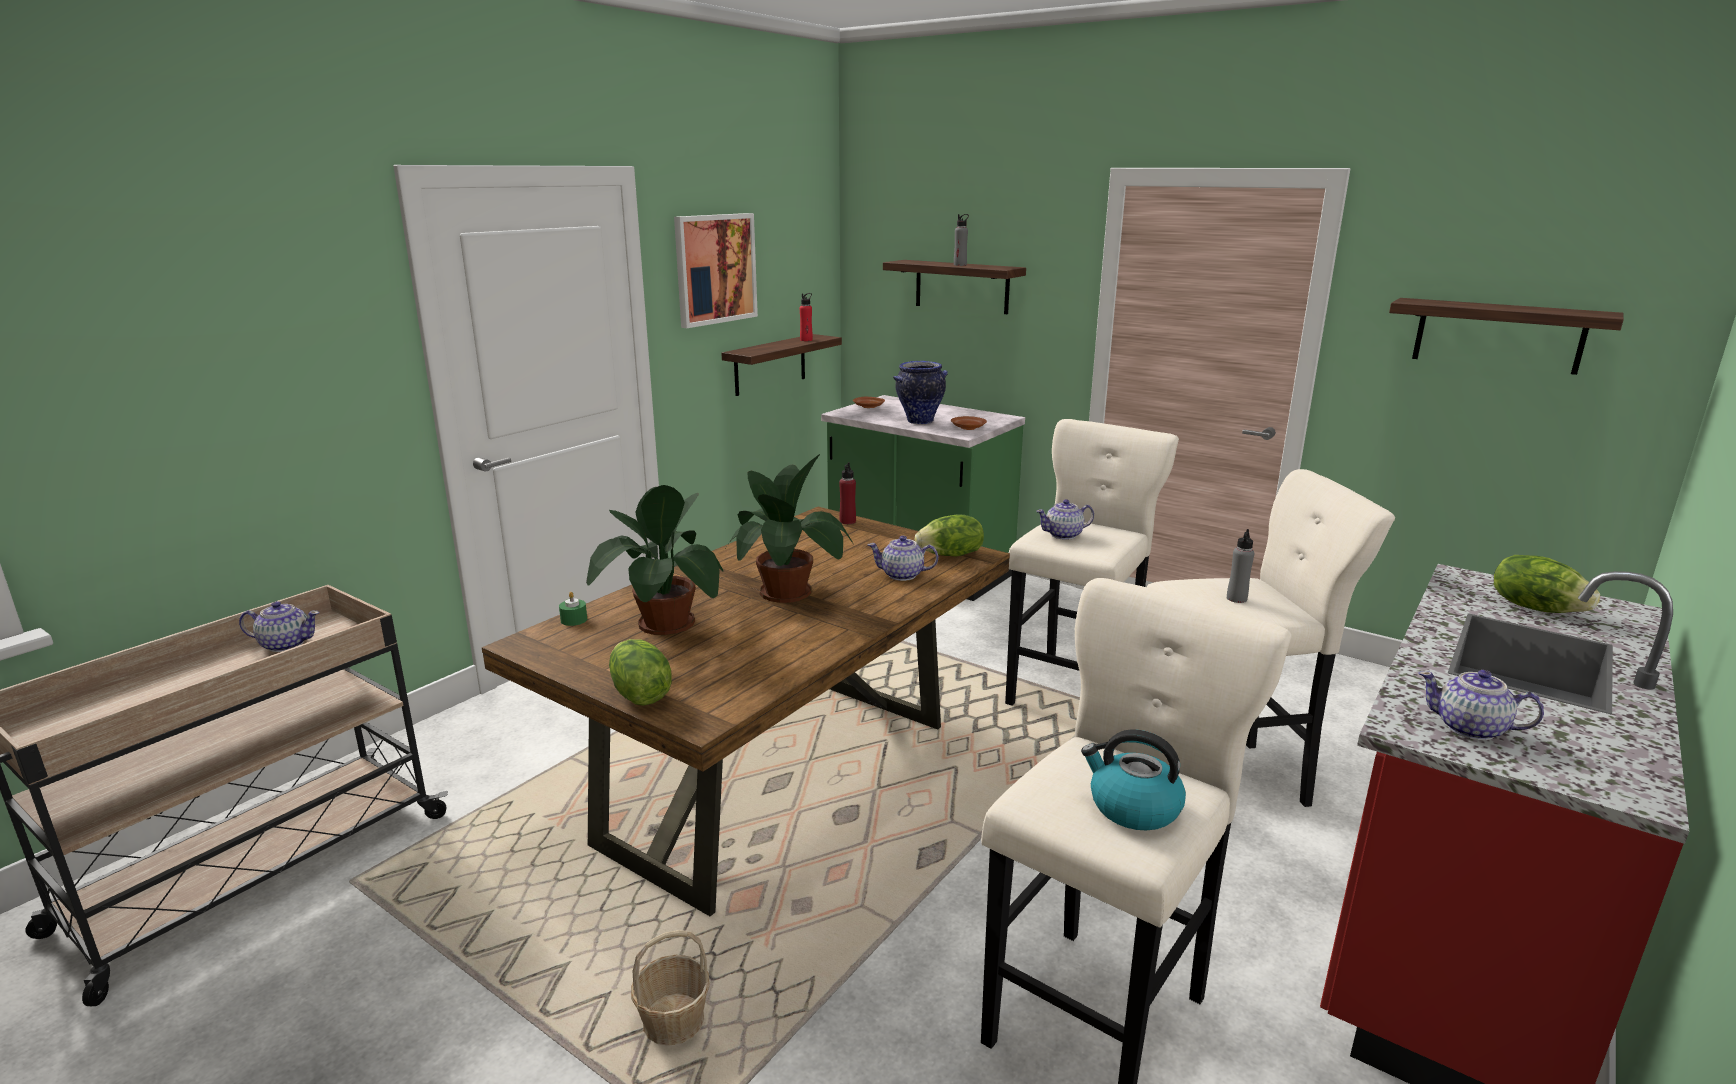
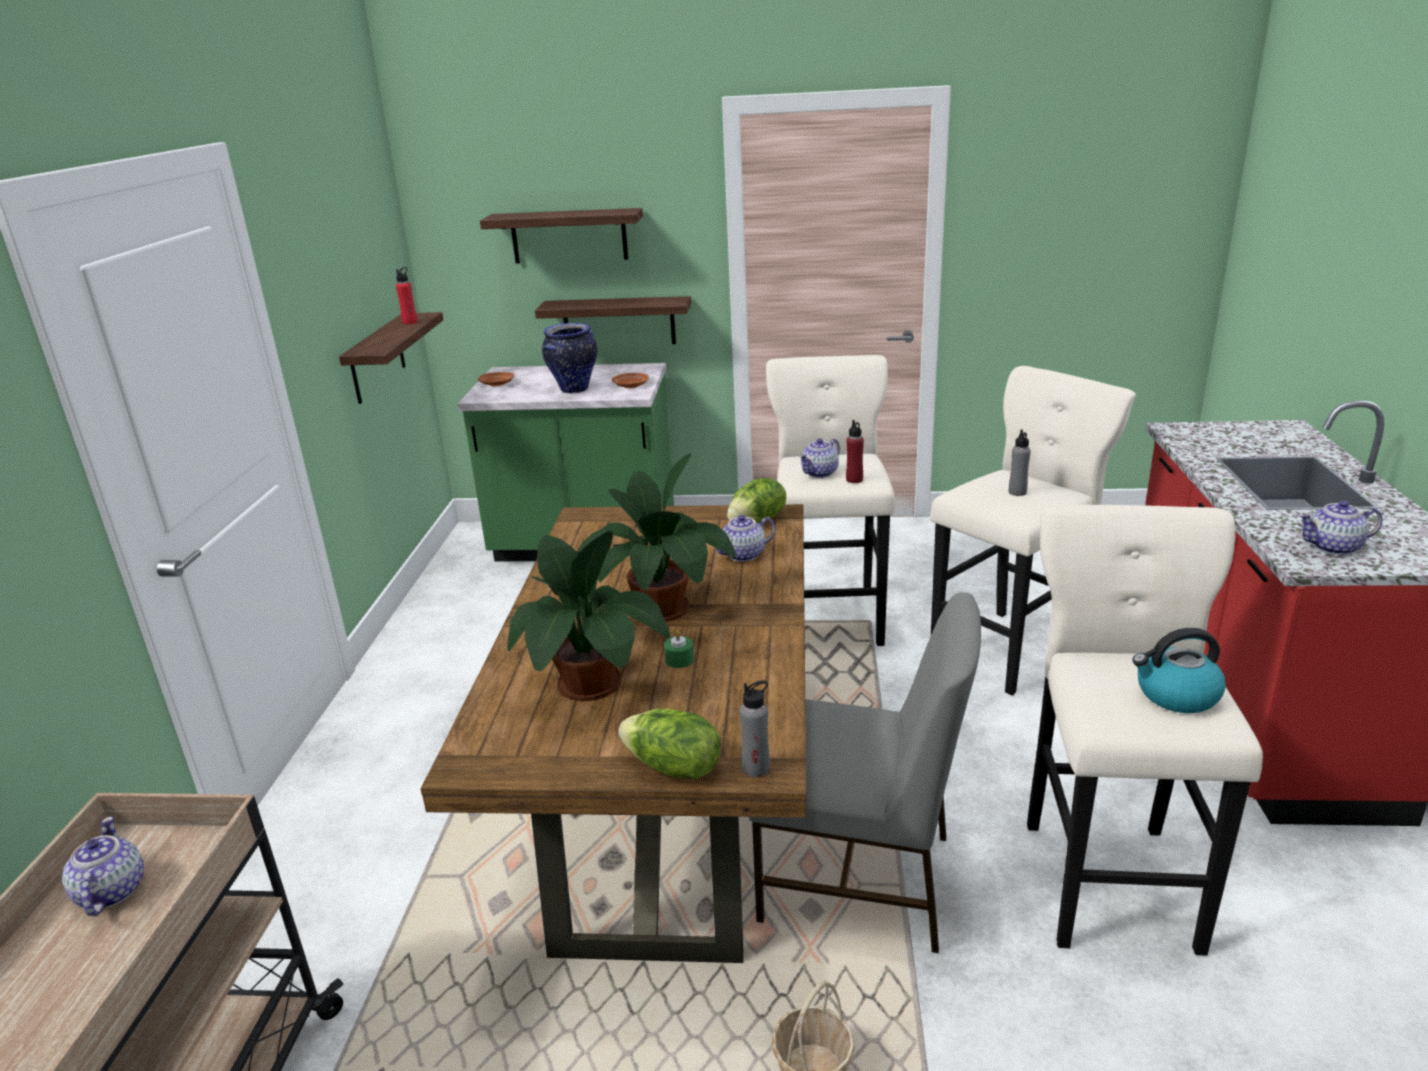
camera: 30 degrees left, 5 degrees up
(285, 644) = (110, 892): teapot -> teapot turned 75 degrees counterclockwise
(574, 620) = (484, 717): green candle -> green candle (679, 659)
(715, 269) = (315, 257): picture -> none
(847, 521) = (616, 515): red bottle -> red bottle (854, 480)
(866, 903) = (860, 880): none -> grey chair
(960, 265) = (572, 213): grey bottle -> grey bottle (756, 768)
(1498, 335) = (1083, 222): shelf -> shelf (619, 322)
(1535, 608) = (1244, 441): lettuce -> none

